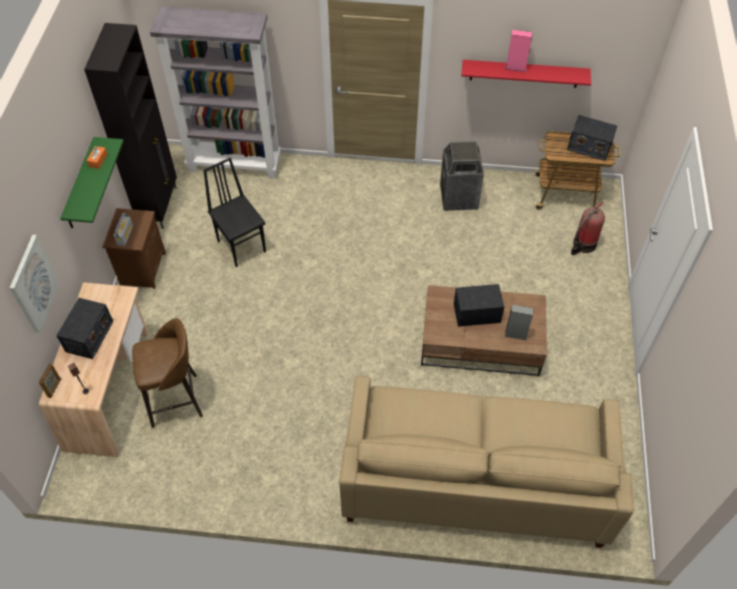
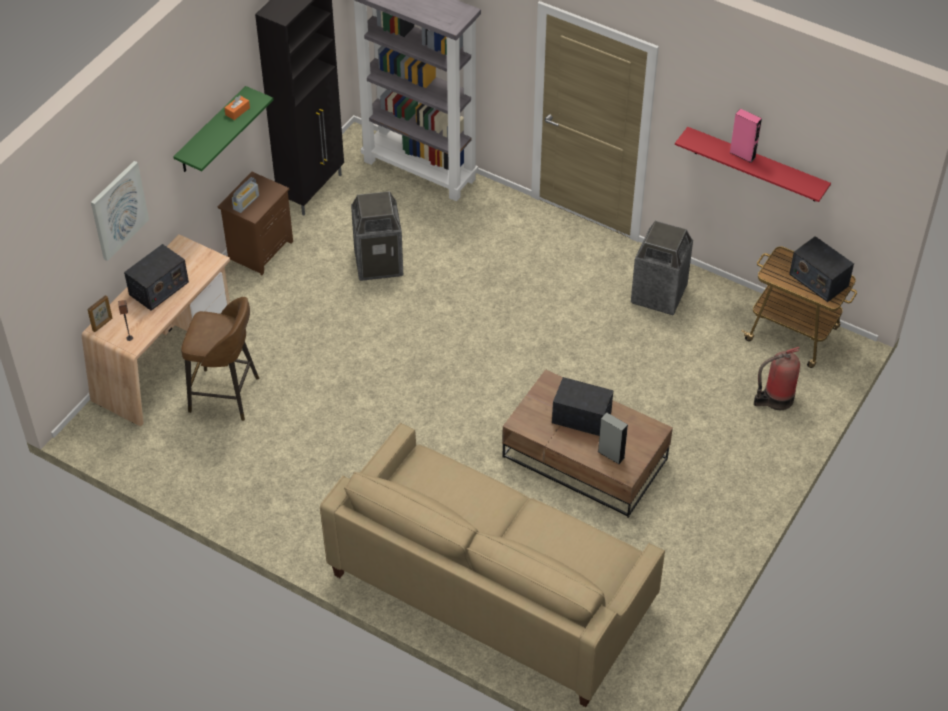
camera: 25 degrees right, 5 degrees down
(242, 245) = (379, 263): black chair -> trash can

